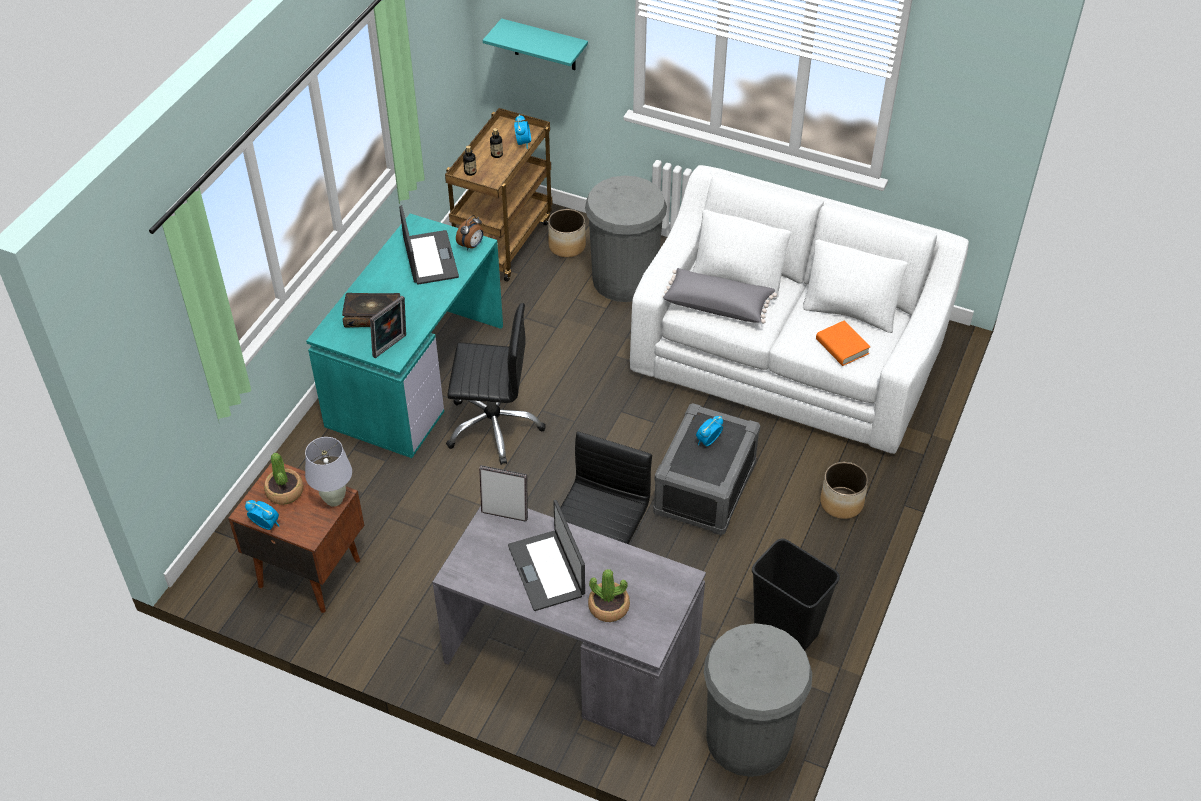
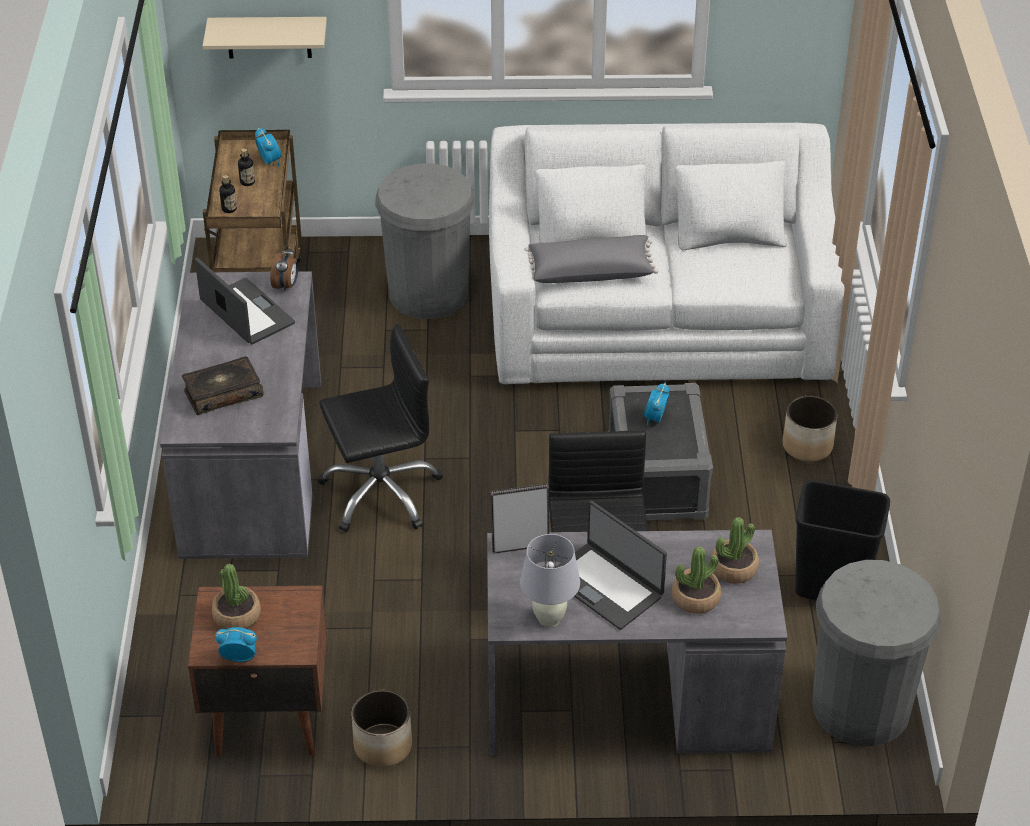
camera: 25 degrees left, 5 degrees down
(334, 500) = (302, 604): white table lamp -> white table lamp (549, 619)
(391, 347) = (268, 419): picture frame -> none
(416, 374) = (251, 466): turquoise desk -> grey desk
(544, 45) = (268, 37): turquoise shelf -> beige shelf
(567, 246) = (339, 277): planter -> planter (383, 745)
(654, 593) = (733, 568): none -> potted plant
(842, 347) = (747, 274): orange book -> none

